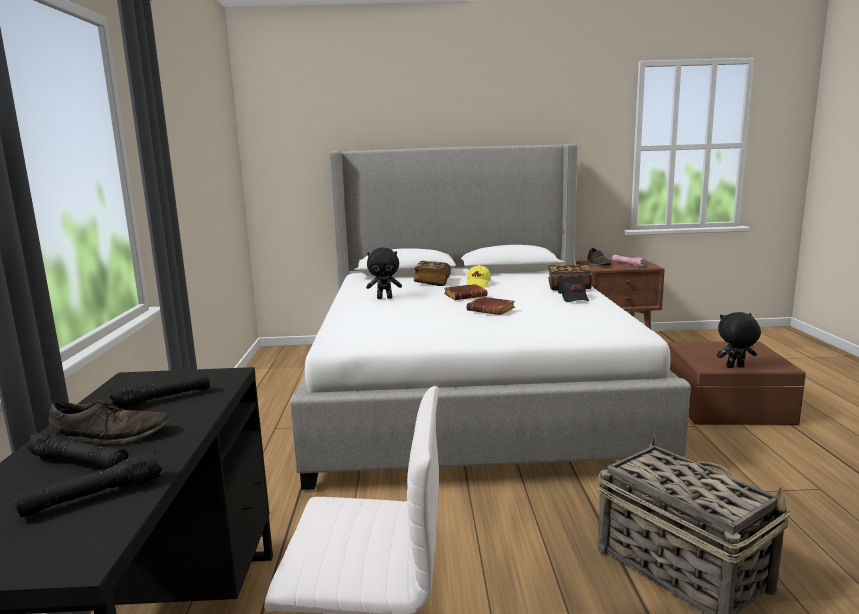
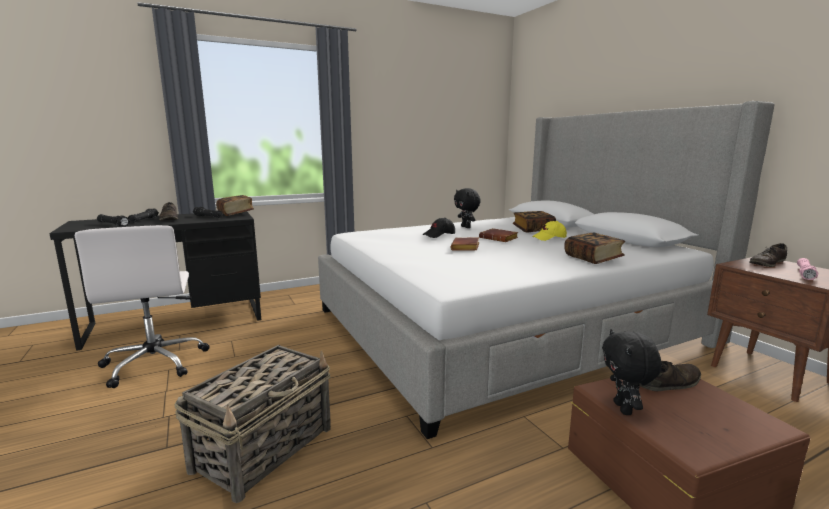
camera: 65 degrees right, 0 degrees up
(166, 378) = (236, 214): none -> book
(574, 298) = (548, 263): black cap -> black cap (439, 235)
(699, 349) = (669, 383): none -> brown shoe
(735, 367) = (624, 409): black plush toy -> black plush toy turned 150 degrees counterclockwise

